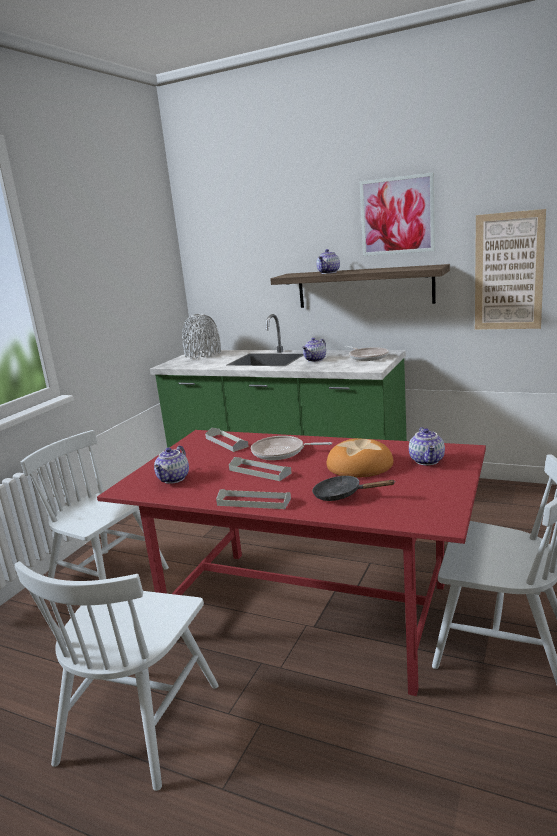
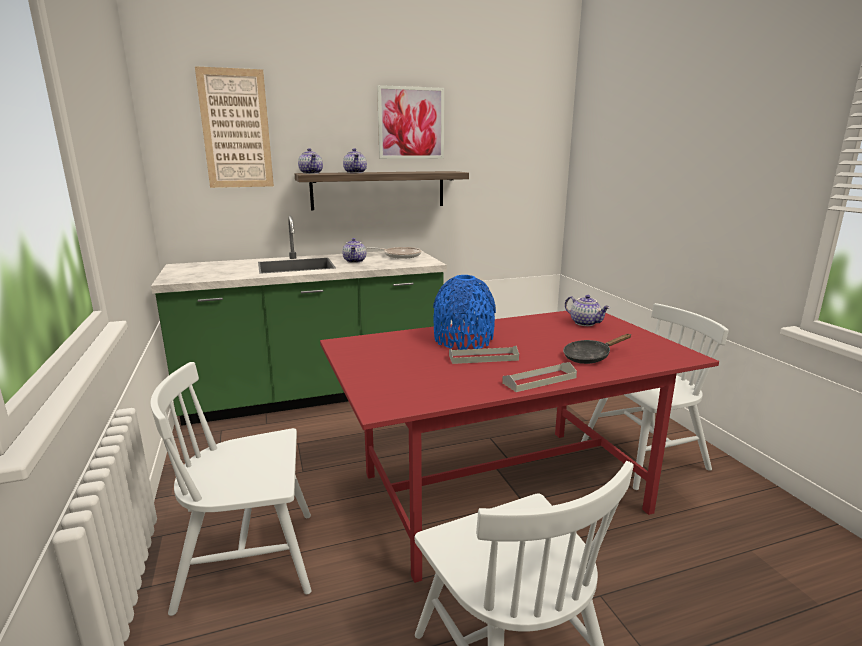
camera: 45 degrees left, 0 degrees up
(174, 479) = (415, 384): teapot -> teapot (311, 173)
(203, 354) = (195, 267): grey vase -> none
(226, 442) = (387, 343): grey tray -> none
(281, 452) = (463, 340): frying pan -> blue vase
(360, 465) = (549, 335): bread -> none
(508, 272) = (498, 180): picture -> picture (236, 129)

